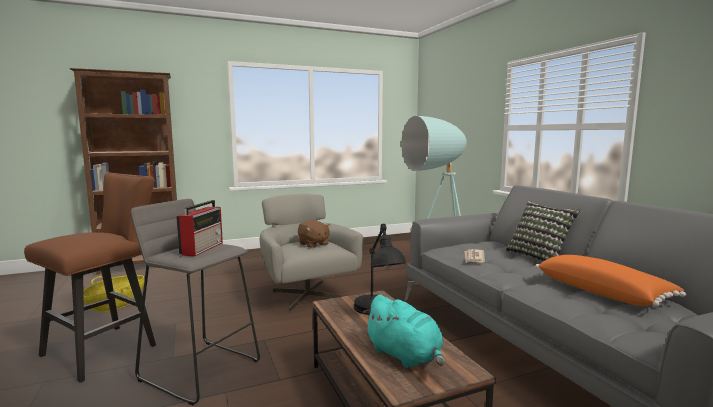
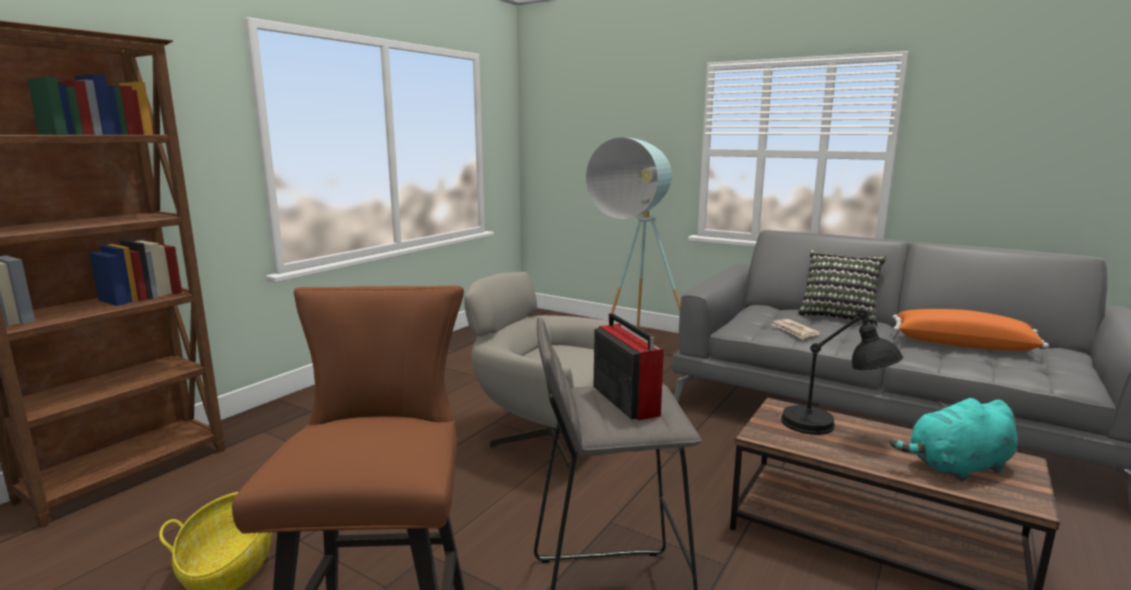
camera: 35 degrees left, 5 degrees up
(313, 244) = (563, 354): brown plush toy -> none
(405, 356) = (956, 467): turquoise plush toy -> turquoise plush toy turned 150 degrees clockwise

